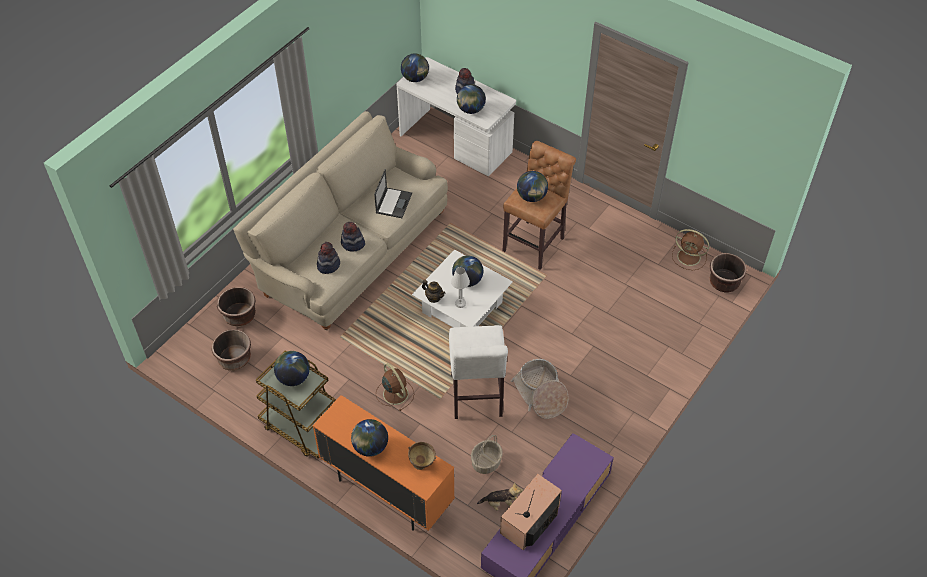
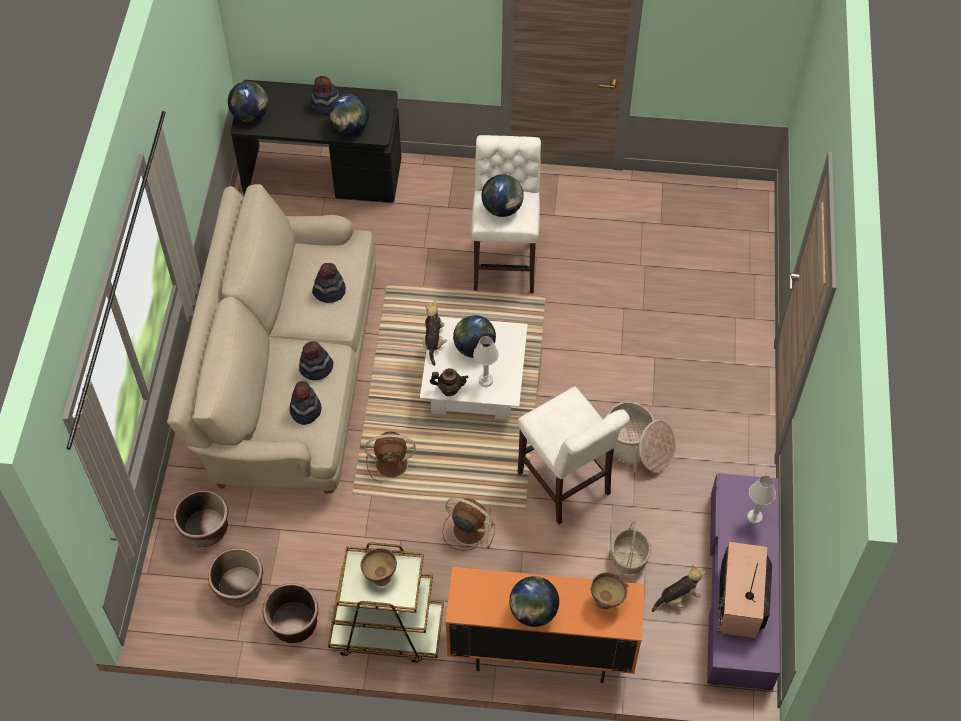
camera: 30 degrees left, 5 degrees up
(293, 378) = (379, 575): globe -> brown bowl
(394, 203) = (329, 291): laptop -> hat
(444, 265) = (433, 341): none -> plush toy
(456, 143) = (323, 176): white desk -> black desk
(535, 242) = (505, 261): brown stool -> white stool
(578, 473) = (754, 517): none -> white table lamp
(690, 257) = (689, 199): brown fan -> brown fan (393, 464)
(724, 282) = (744, 212): brown planter -> brown planter (294, 623)

